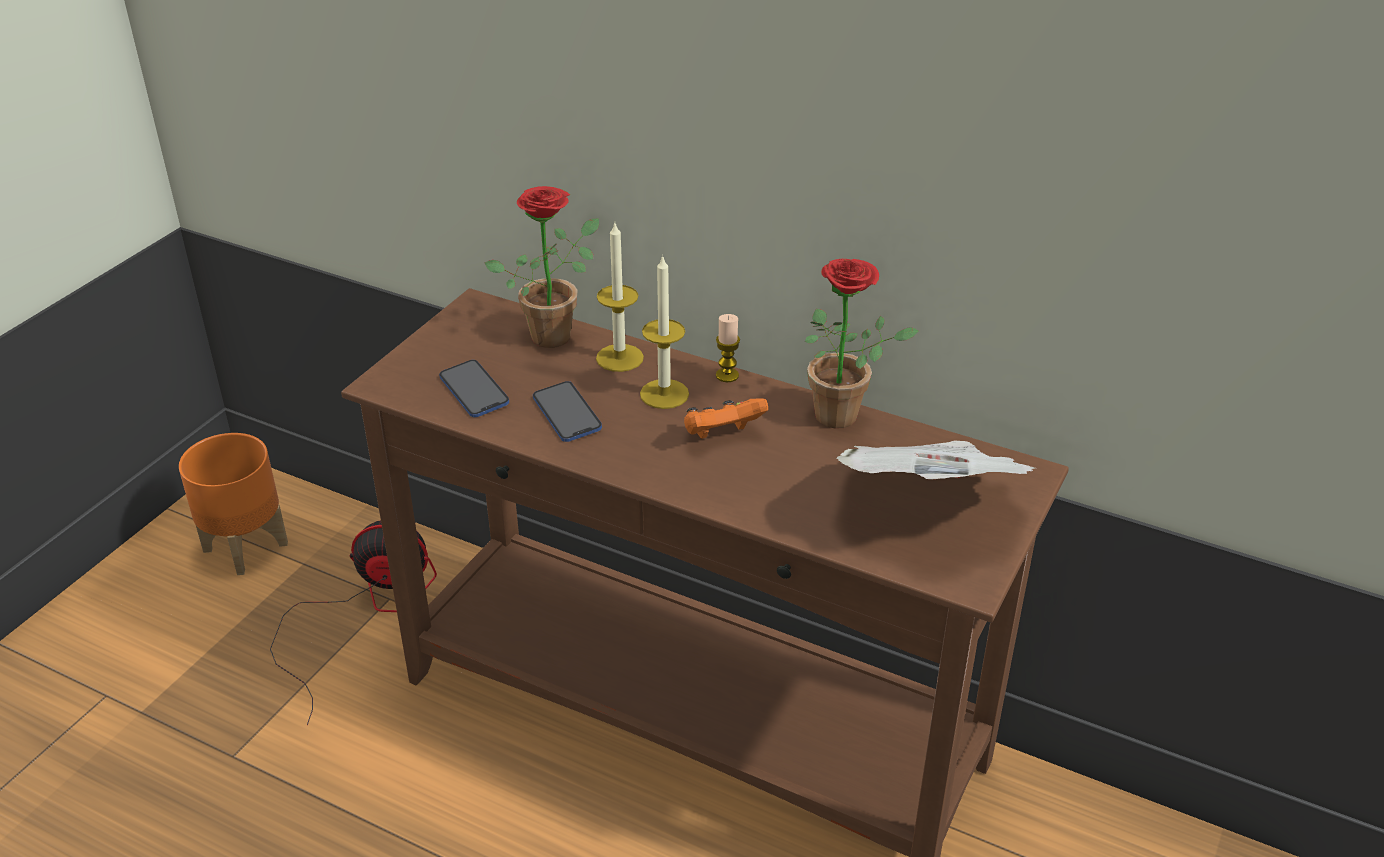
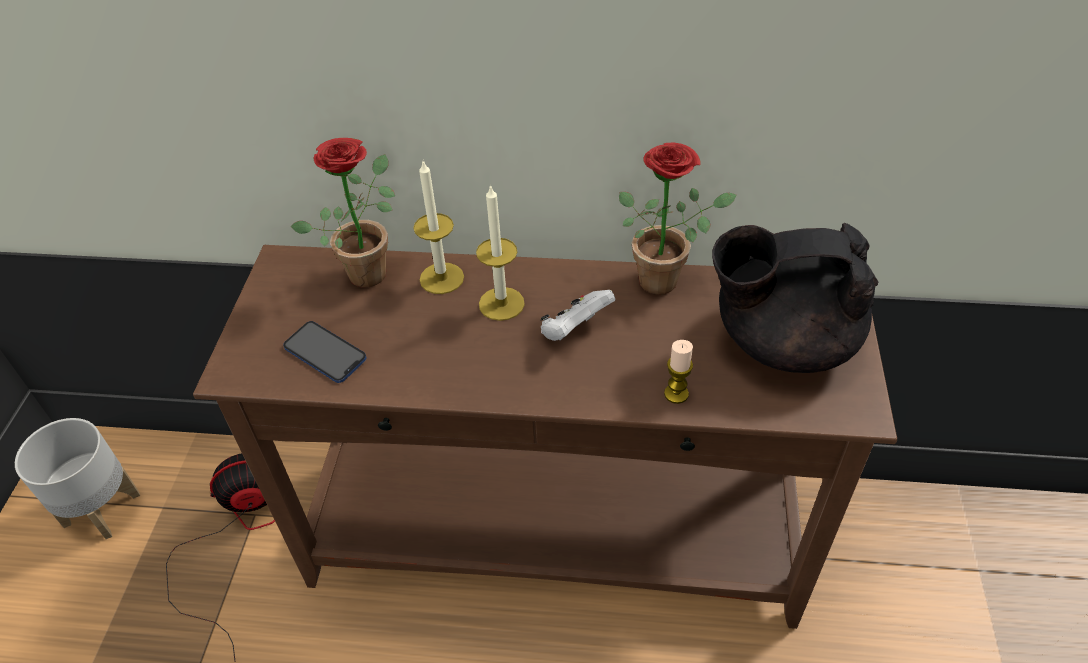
camera: 20 degrees left, 10 degrees up
(247, 546) = (102, 508): orange planter -> grey planter
(567, 413) = (425, 351): phone -> none
(722, 435) = (574, 330): orange game controller -> white game controller
(727, 375) = (545, 268): candle -> candle (676, 394)
(930, 500) = (781, 341): newspaper -> black teapot

